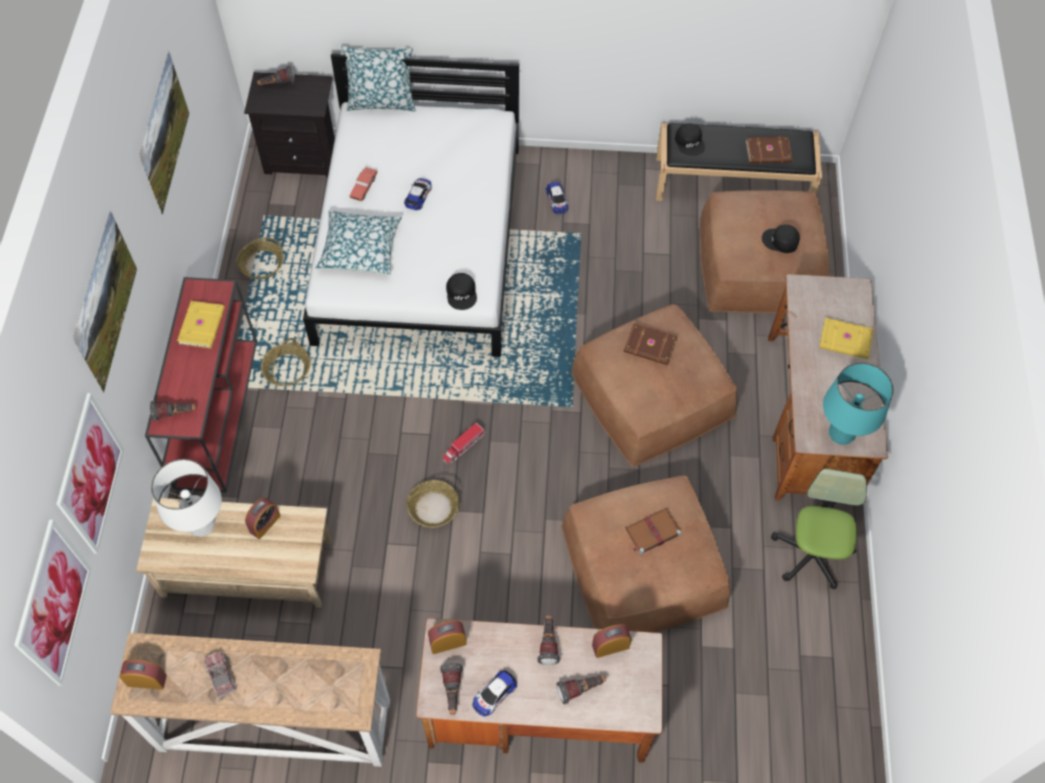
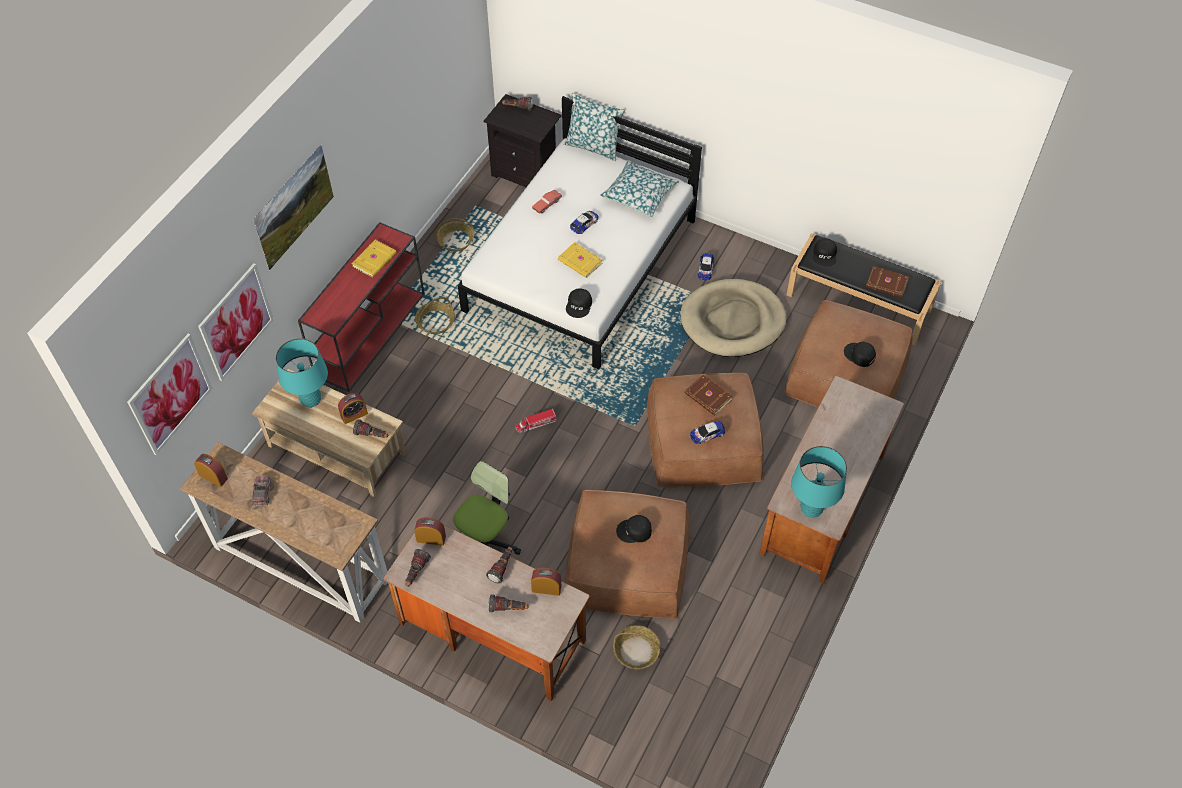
camera: 25 degrees right, 5 degrees down
(170, 148) = (399, 123): picture -> none
(175, 414) = (325, 313): flashlight -> flashlight (372, 435)
(202, 525) = (311, 399): white table lamp -> turquoise table lamp
(360, 249) = (521, 248): pillow -> pillow (639, 194)
(433, 507) = (491, 459): basket -> basket (637, 651)
(494, 694) = (444, 586): toy car -> toy car (707, 434)
(615, 249) = (732, 321): none -> beige dog bed
(652, 532) = (634, 531): brown book -> black cap
(811, 554) = (766, 606): office chair -> office chair (486, 542)
(845, 341) = (855, 442): yellow book -> yellow book (580, 262)

